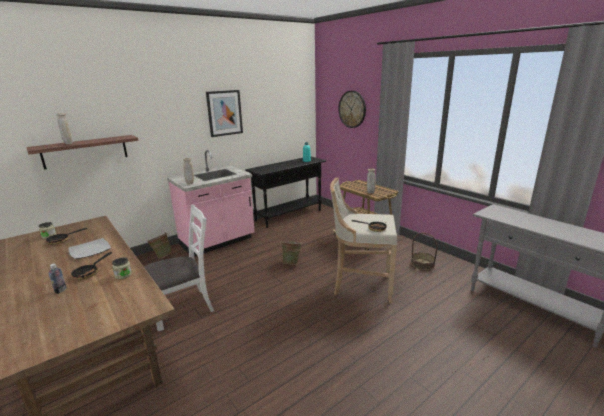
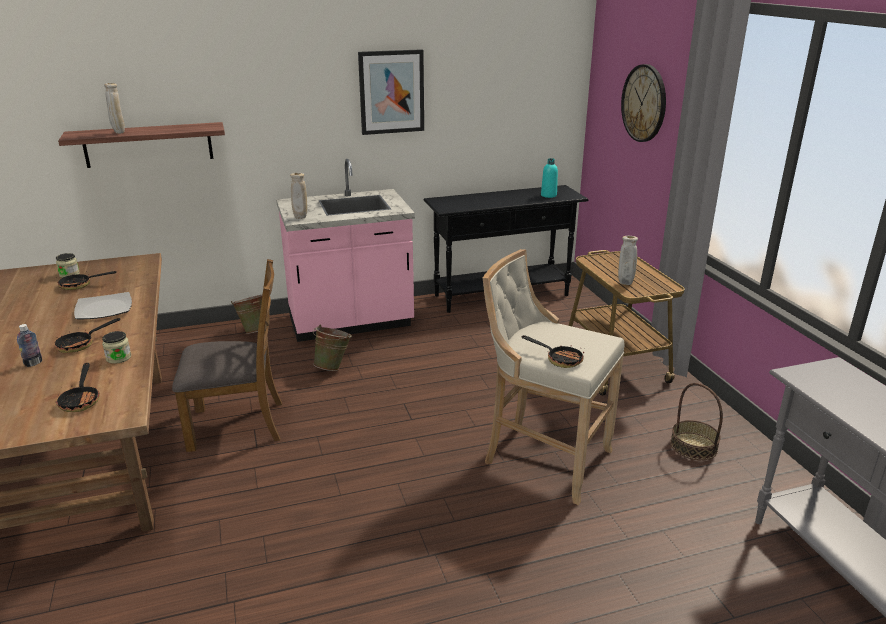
camera: 20 degrees right, 5 degrees up
(115, 304) = (81, 400): none -> frying pan
(183, 308) = (238, 424): white chair -> brown chair
(292, 262) = (450, 387): green bucket -> green bucket (333, 367)

